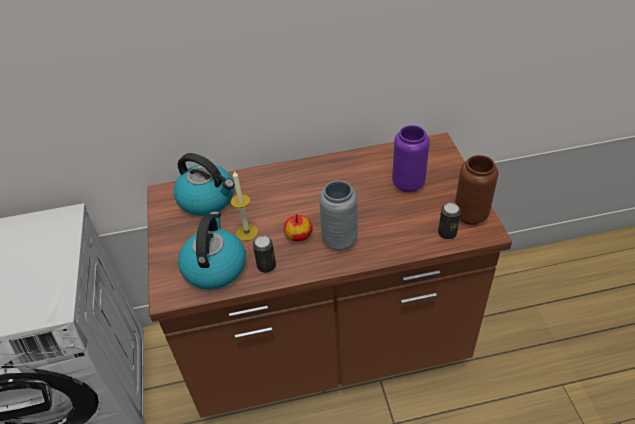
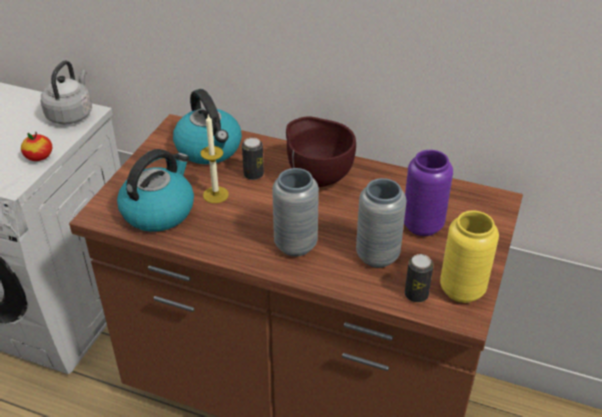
camera: 30 degrees right, 5 degrees down
(53, 224) = (71, 114): none -> grey kettle
(266, 266) = (204, 233): can -> can (253, 174)
(298, 235) = (261, 220): apple -> apple (39, 156)
(308, 183) = (318, 177): none -> brown bowl
(400, 220) = (377, 256): none -> grey vase
(470, 215) = (462, 290): brown vase -> yellow vase

